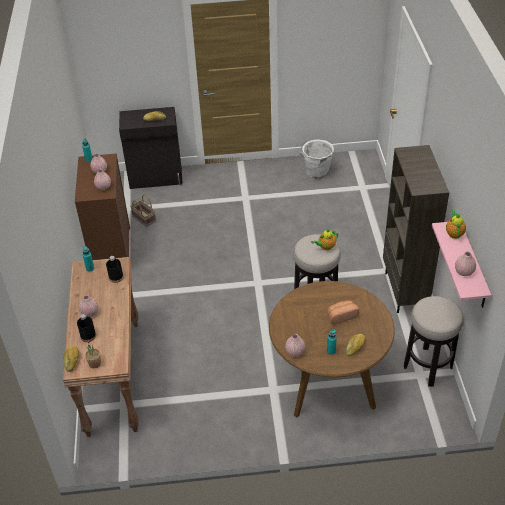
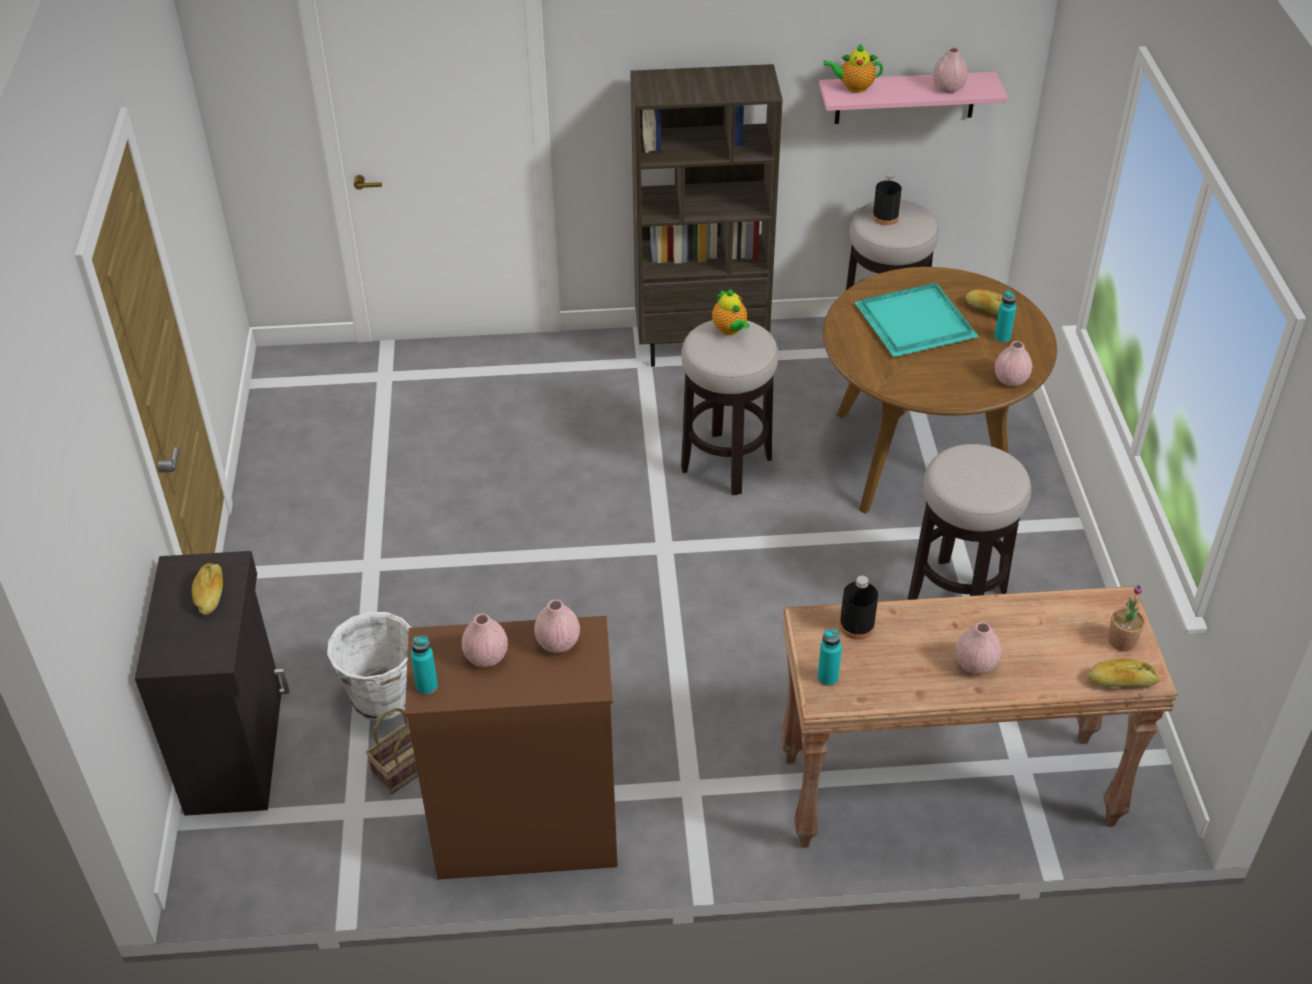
camera: 90 degrees left, 0 degrees up
(88, 336) = (1045, 660): black bottle -> black bottle (885, 217)
(227, 388) = (956, 596): none -> stool
(316, 173) = (313, 442): white bucket -> white bucket (383, 699)
(341, 316) = (916, 321): bread -> turquoise tray

